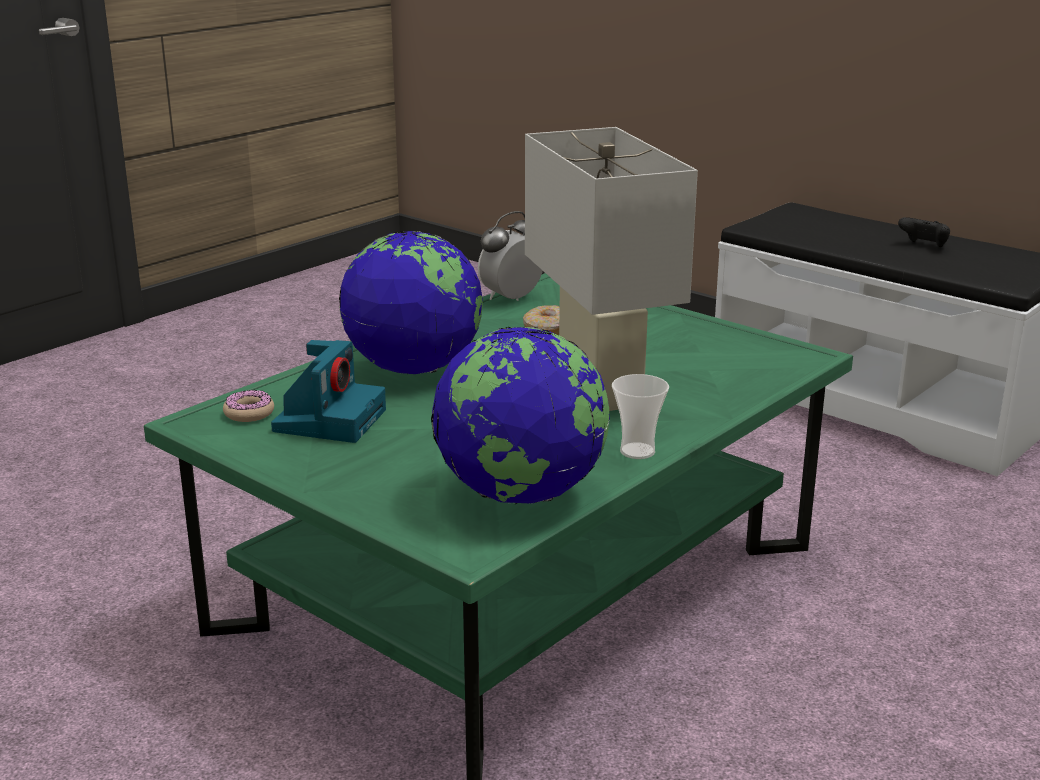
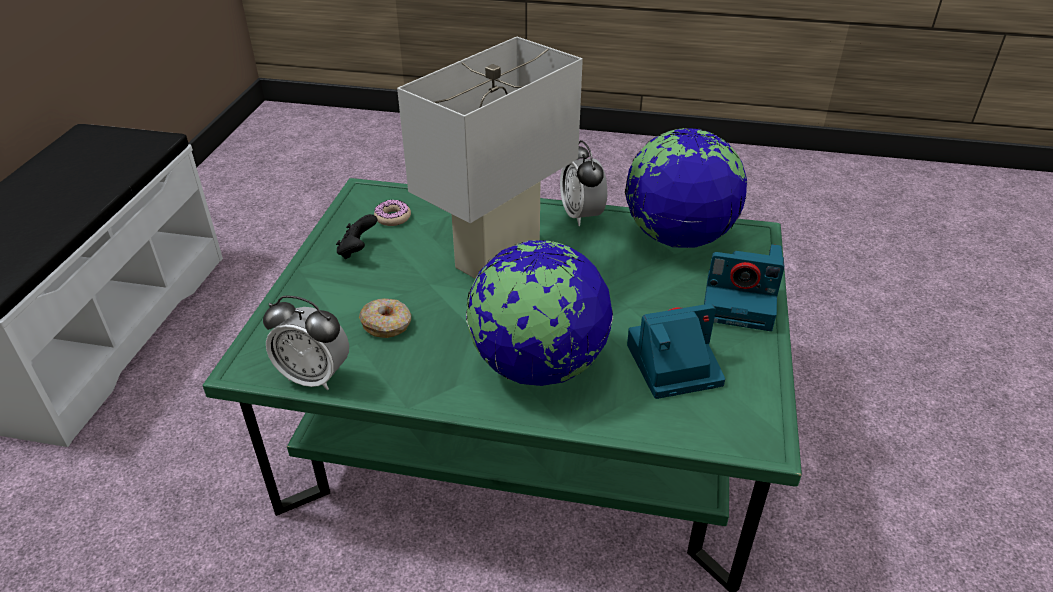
camera: 120 degrees left, 15 degrees up
(249, 413) = (711, 418): donut -> donut (393, 217)
(358, 483) = (740, 302): none -> camera
(637, 451) = (581, 215): cup -> alarm clock
(924, 246) = (52, 185): black game controller -> black game controller (357, 251)

